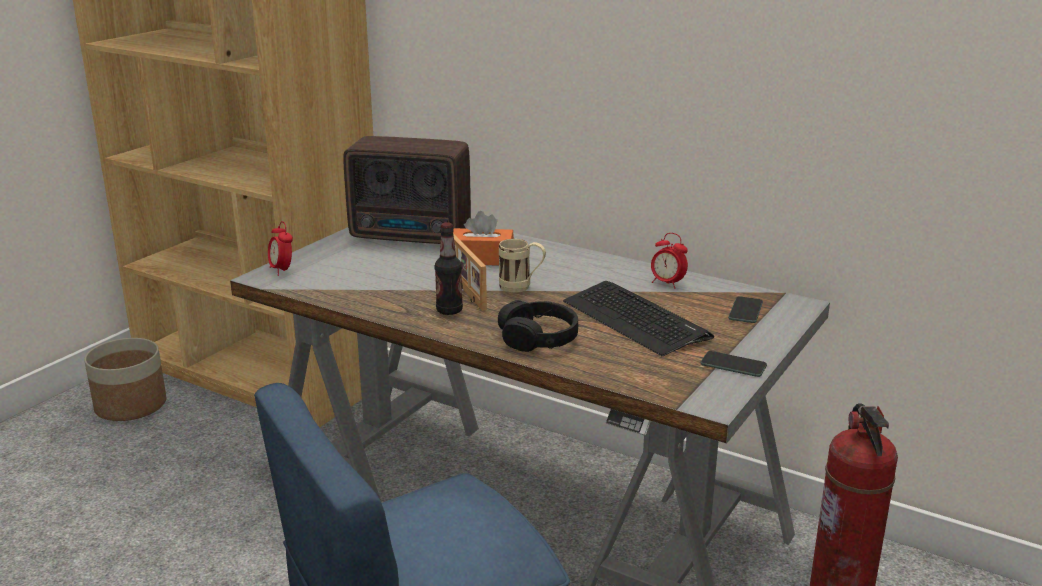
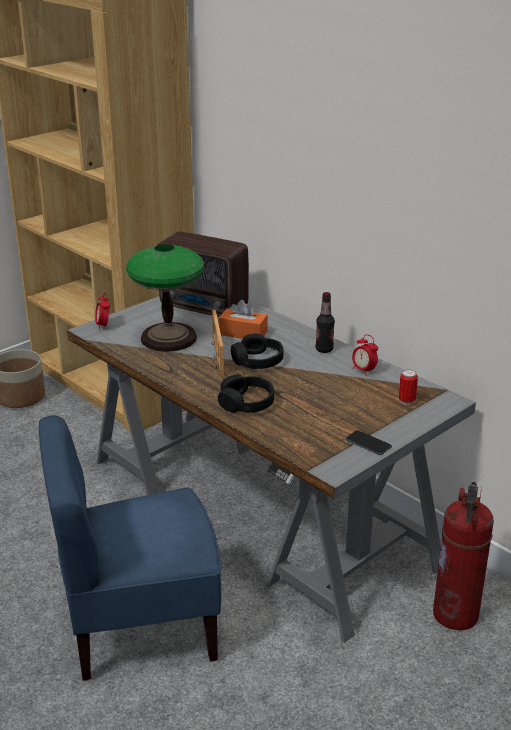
camera: 15 degrees right, 5 degrees up
(384, 275) = (169, 338): none -> table lamp
(449, 310) = (198, 373): bottle -> bottle (324, 349)
(521, 288) = (257, 361): beige mug -> black headphones
(635, 319) = (322, 397): keyboard -> none
(745, 310) = (406, 401): phone -> can

